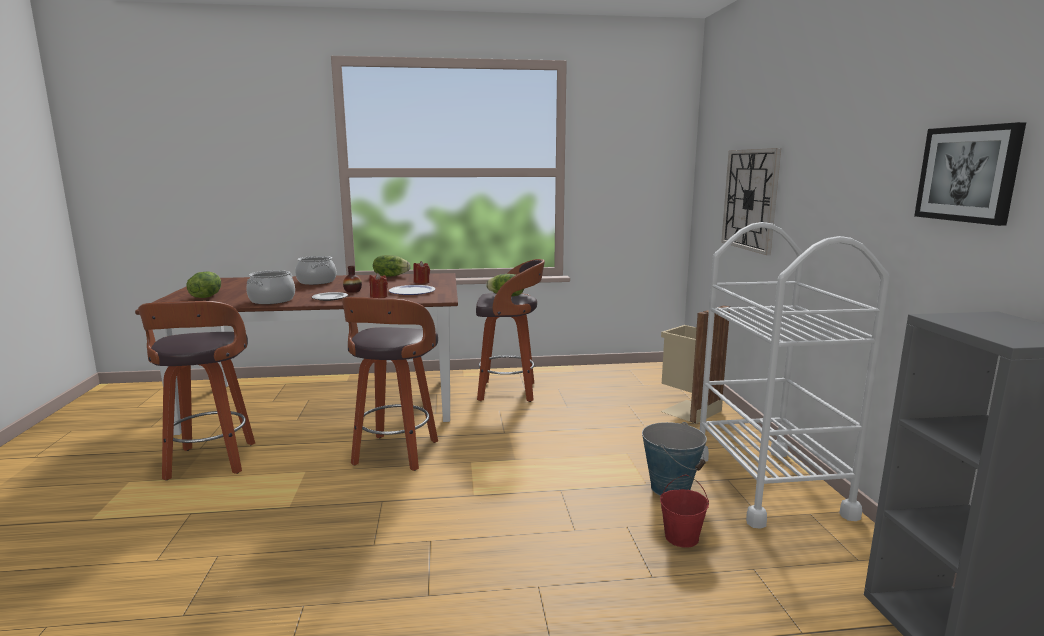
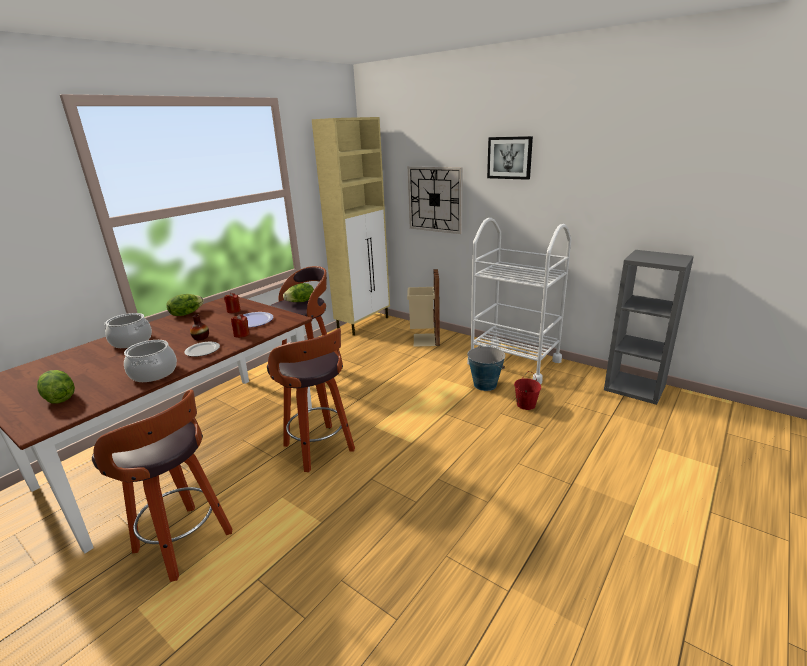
camera: 45 degrees left, 10 degrees up
(647, 370) = (364, 323): none -> beige cabinet
(968, 174) = (610, 187): picture -> picture (509, 158)

